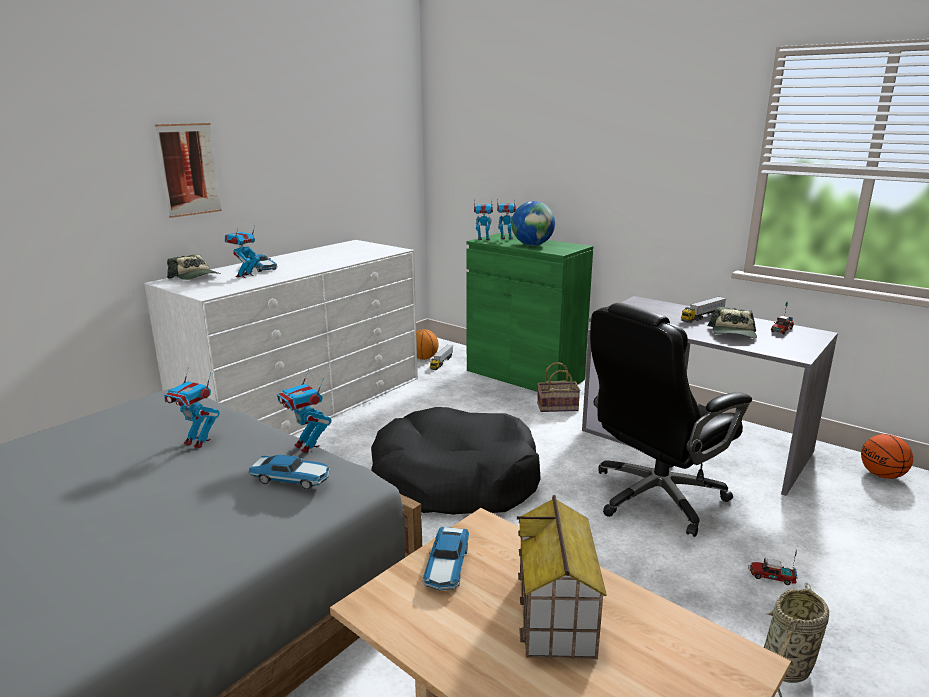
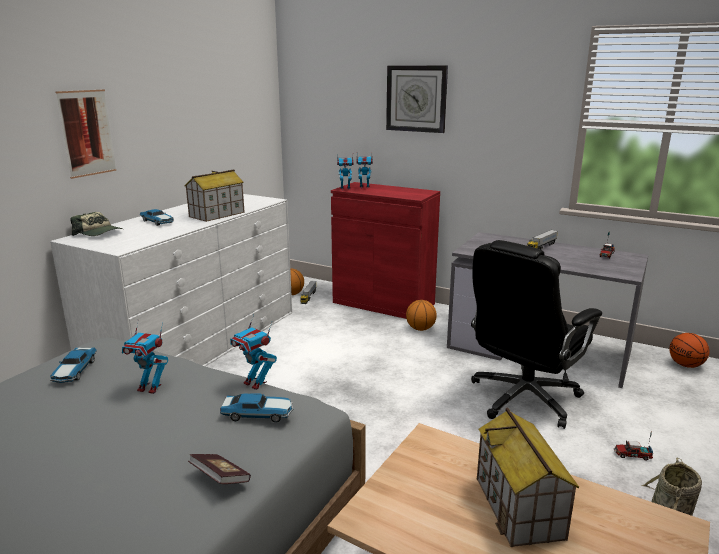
camera: 10 degrees left, 0 degrees up
(224, 542) = (220, 478): none -> book
(245, 276) = (146, 230): toy robot -> none
(327, 263) = (217, 214): none -> toy house
(446, 566) = (413, 477): toy car -> toy car (74, 371)
(455, 480) = (355, 400): black dog bed -> none
(524, 375) = (383, 303): green cabinet -> red cabinet
(532, 245) = (389, 192): globe -> none
(558, 407) = (420, 329): basket -> basketball
(569, 136) = (416, 98): none -> wall clock
(733, 333) = (571, 260): cap -> none

